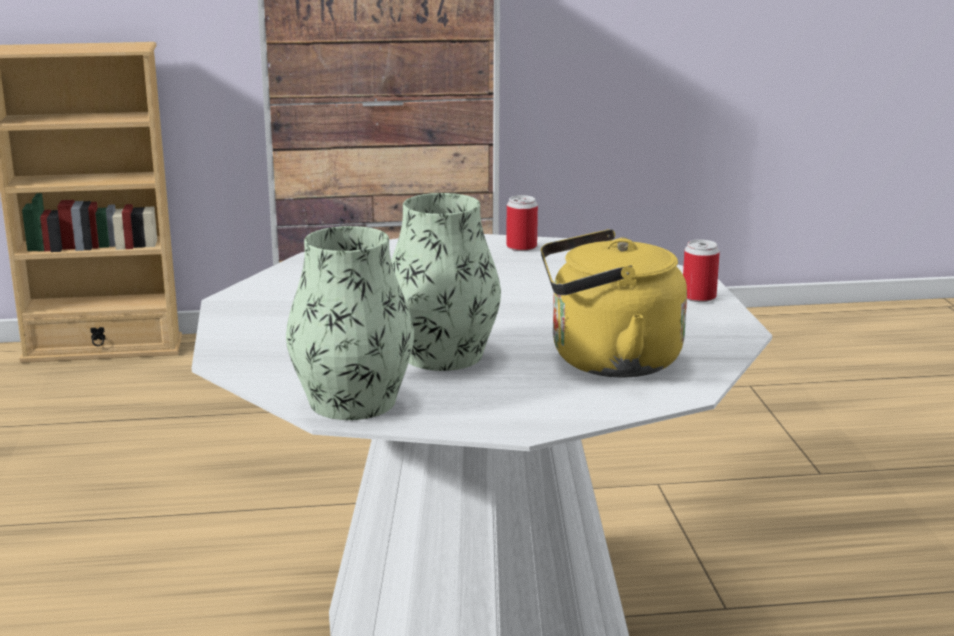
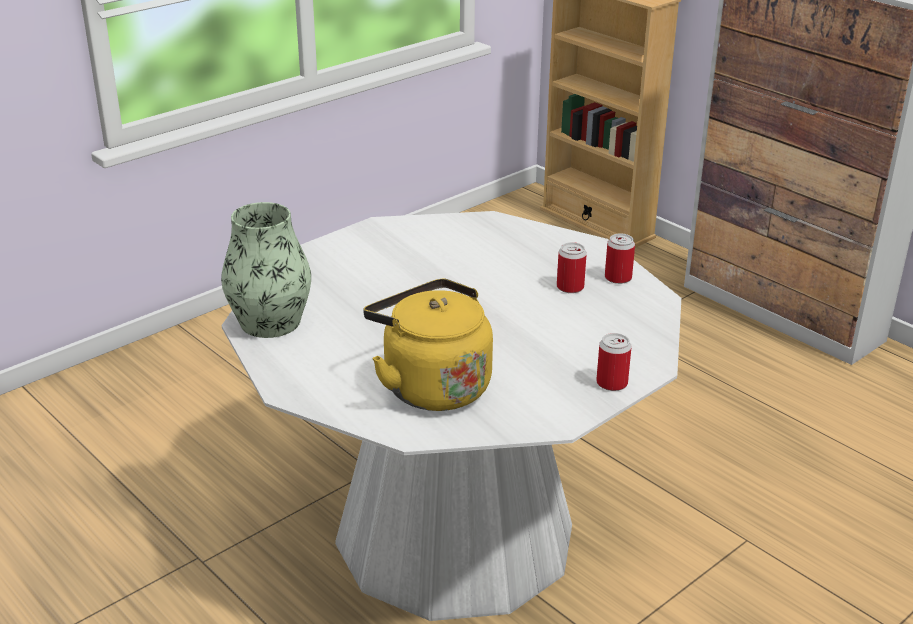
camera: 55 degrees right, 10 degrees up
(442, 355) = (373, 323): vase -> none
(509, 266) = (570, 287): none -> can

